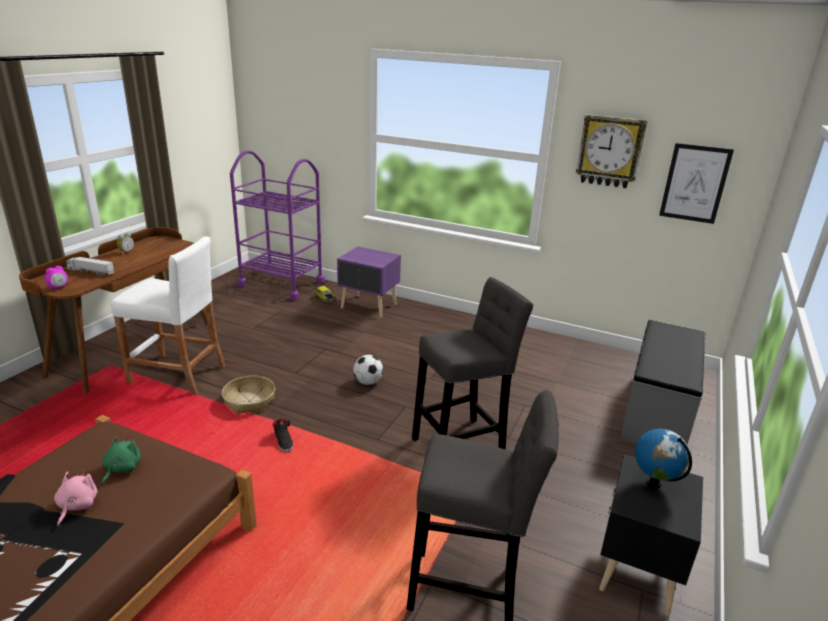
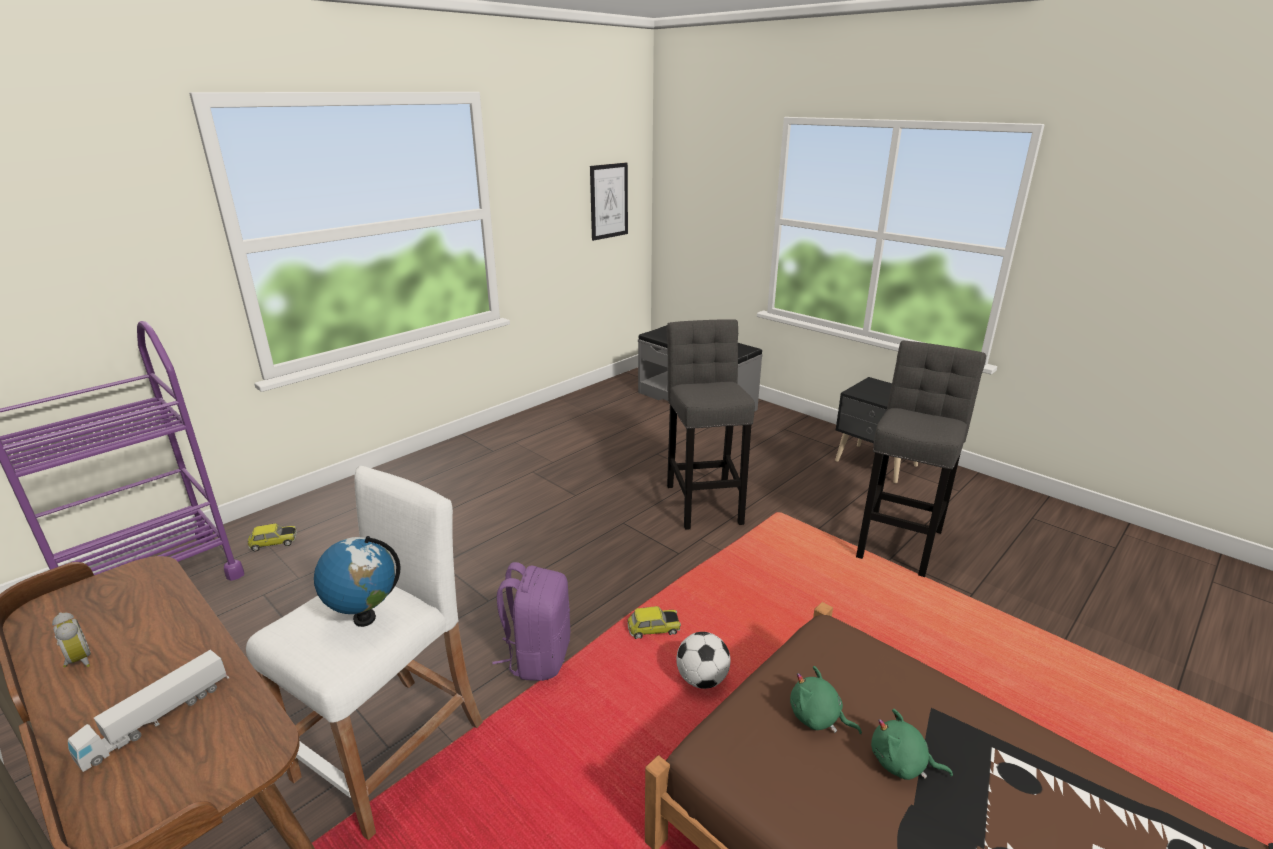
camera: 70 degrees left, 0 degrees up
(59, 288) = (220, 775): alarm clock -> none
(76, 506) = (902, 764): pink plush toy -> green plush toy
(249, 401) = (538, 656): basket -> purple backpack
(283, 441) = (653, 629): black shoe -> toy car
(368, 382) = (555, 540): football -> football (702, 679)
(369, 307) = (351, 506): purple nightstand -> none
(610, 151) = (543, 187): wall clock -> none
(654, 483) = (876, 392): globe -> globe (364, 618)

